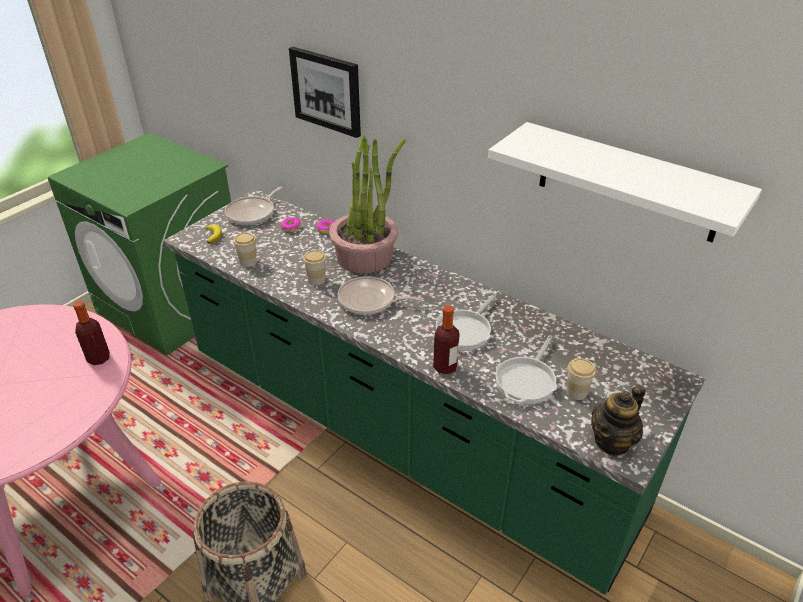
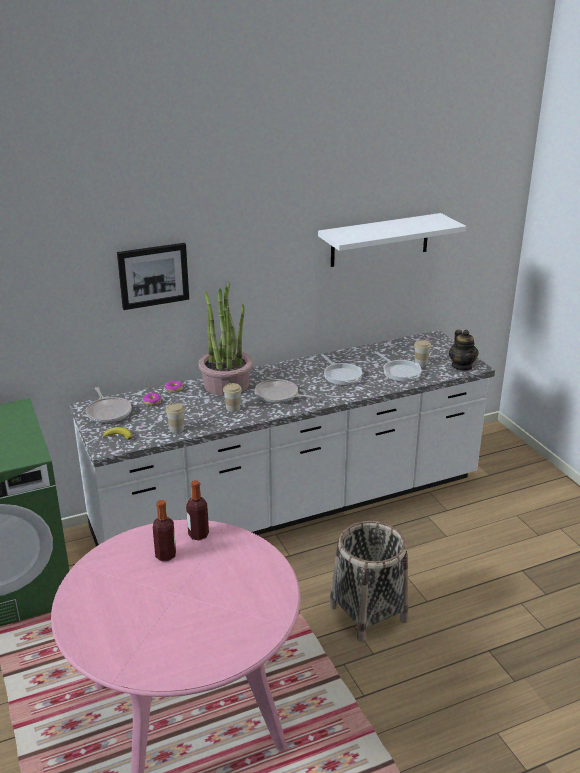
camera: 60 degrees left, 10 degrees down
(370, 301) = (278, 396): frying pan -> frying pan turned 75 degrees clockwise
(401, 432) = (290, 506): green counter -> white counter
(445, 367) = (367, 390): bottle -> bottle (165, 555)

